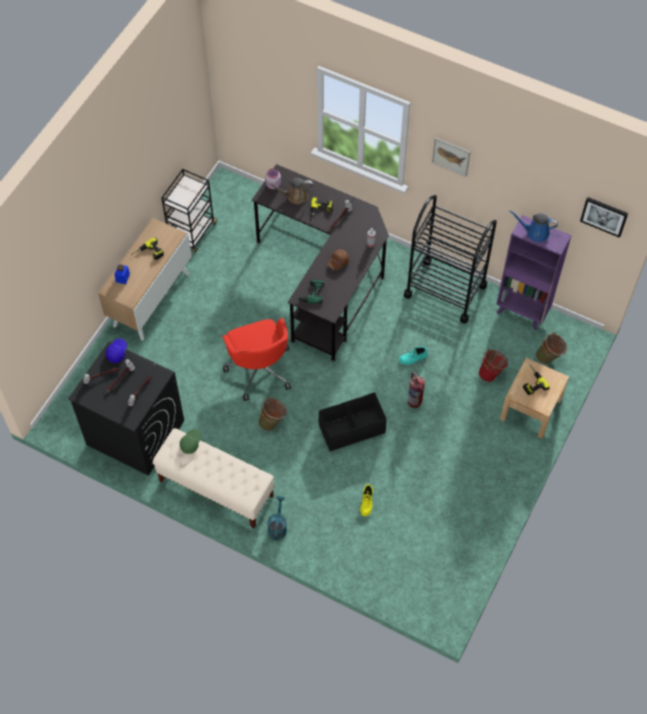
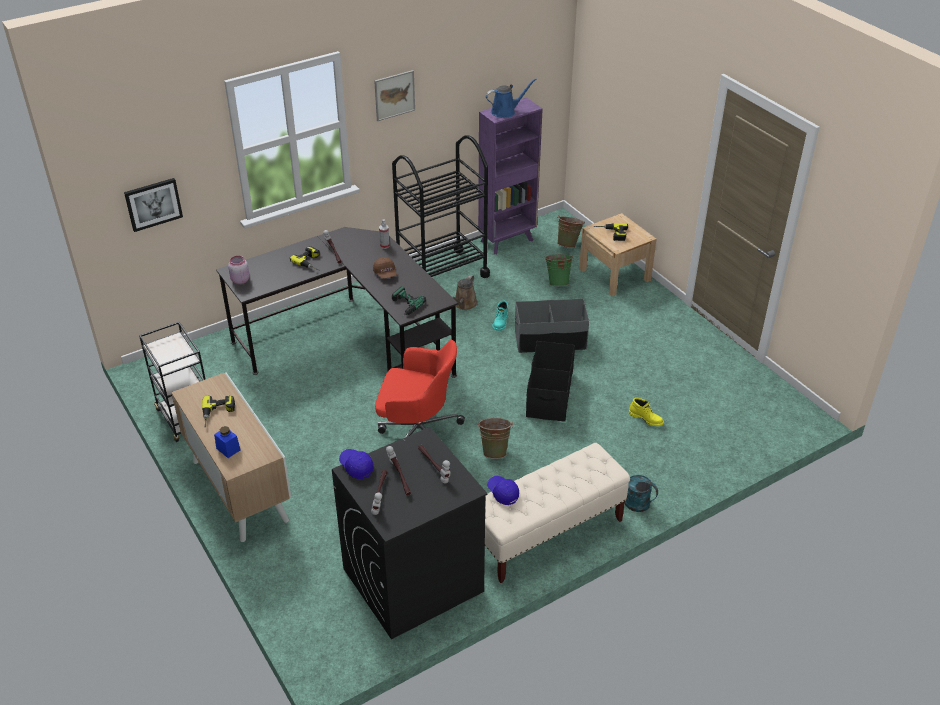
camera: 60 degrees left, 20 degrees down
(190, 443) = (503, 493): green cap -> blue cap
(295, 196) = (272, 272): brown watering can -> brown watering can (464, 304)
(414, 401) = (550, 340): fire extinguisher -> grey storage box
(491, 373) = (558, 282): red bucket -> green bucket
(535, 232) = (505, 111): blue watering can -> blue watering can turned 150 degrees counterclockwise
(604, 216) = (545, 49): picture -> picture (153, 204)

